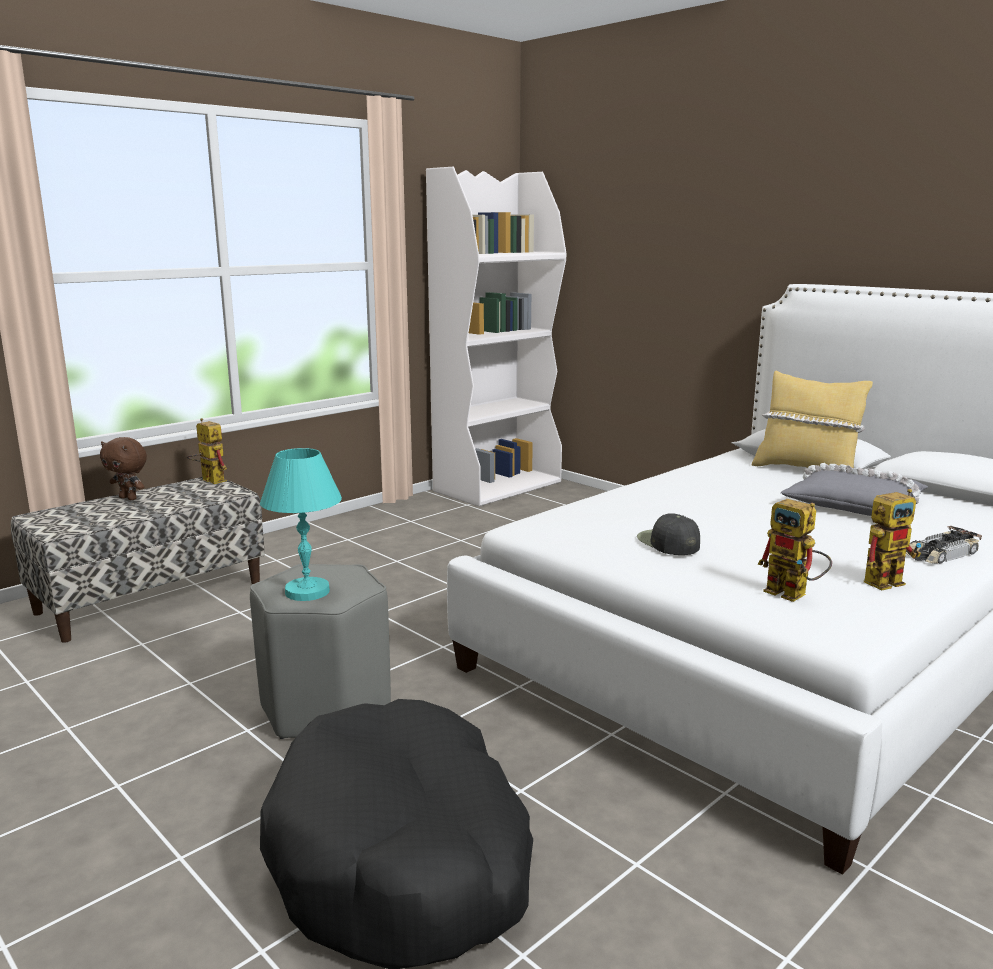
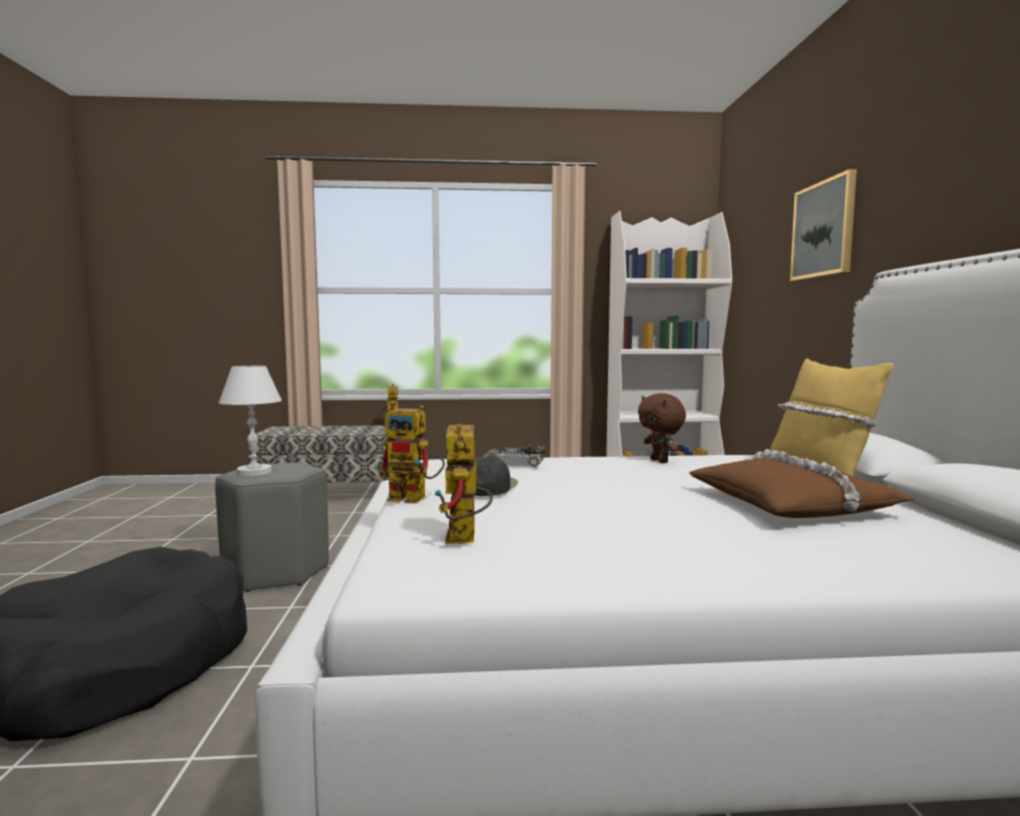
camera: 40 degrees right, 10 degrees down
(129, 498) = (335, 427): brown plush toy -> brown plush toy (660, 461)
(307, 592) = (254, 472): turquoise table lamp -> white table lamp
(703, 225) = (824, 229): none -> picture
(854, 504) = (792, 505): grey pillow -> brown pillow
(887, 580) = (603, 560): toy robot -> toy robot (415, 498)
(940, 554) = (758, 561): toy car -> toy car (511, 463)

